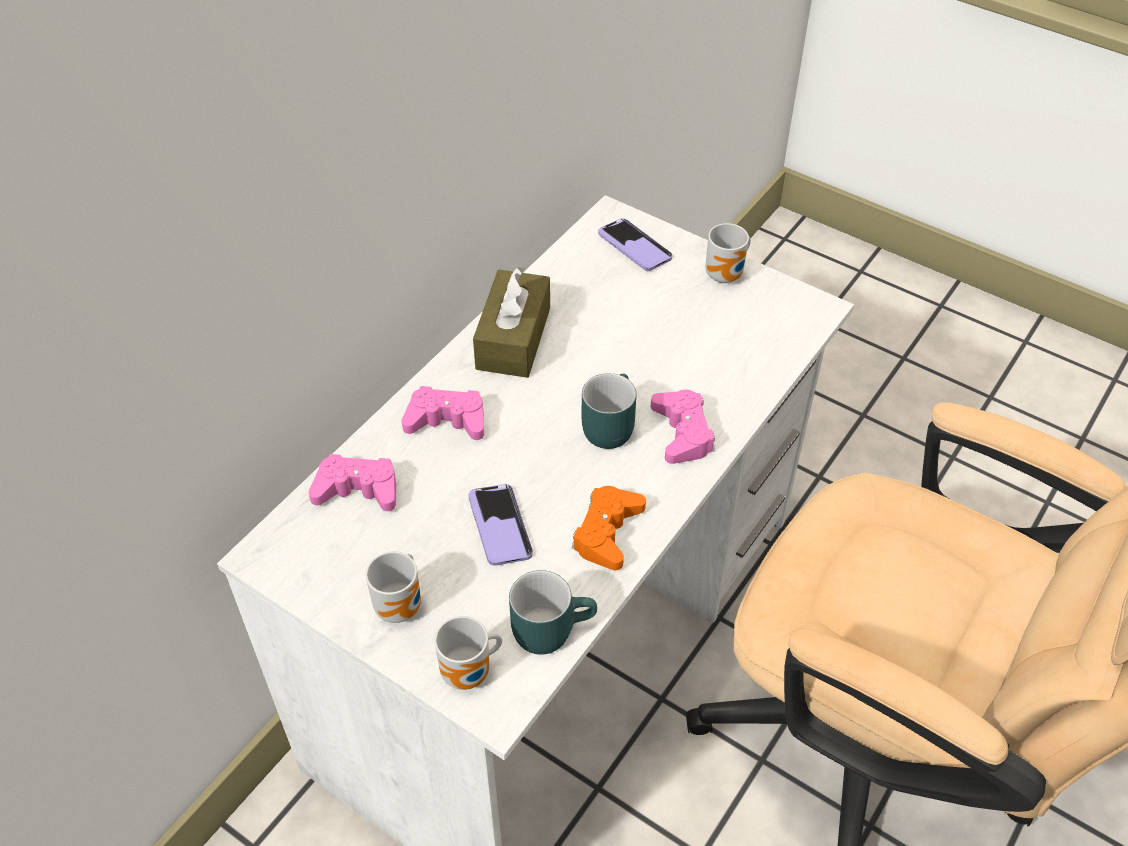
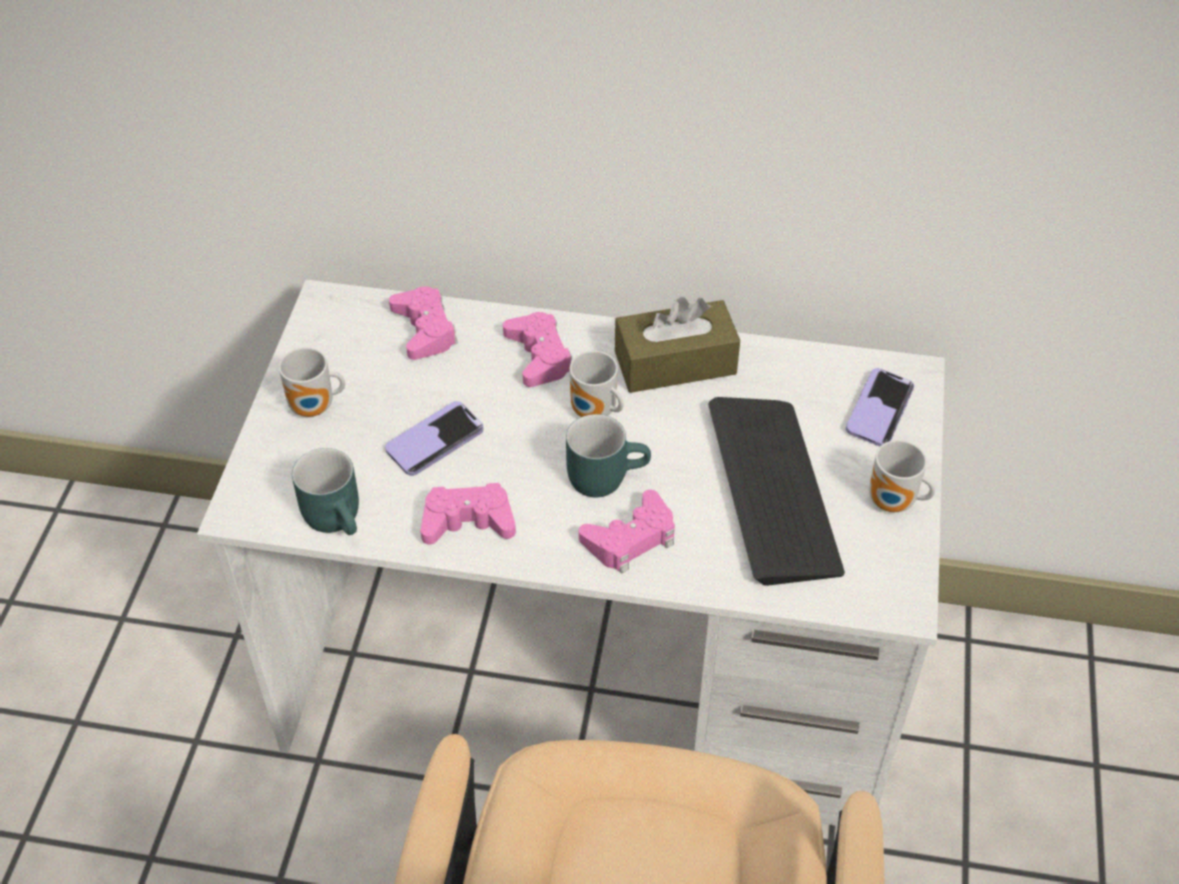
camera: 65 degrees right, 0 degrees up
(470, 674) = (266, 480): mug -> mug (594, 413)
(607, 532) = (468, 521): orange game controller -> pink game controller
(679, 333) = (773, 490): none -> keyboard

